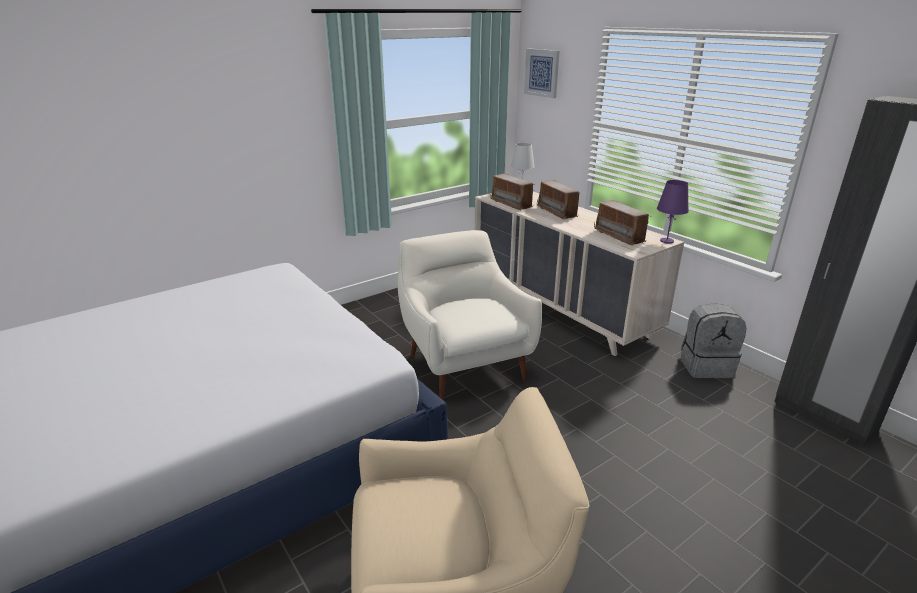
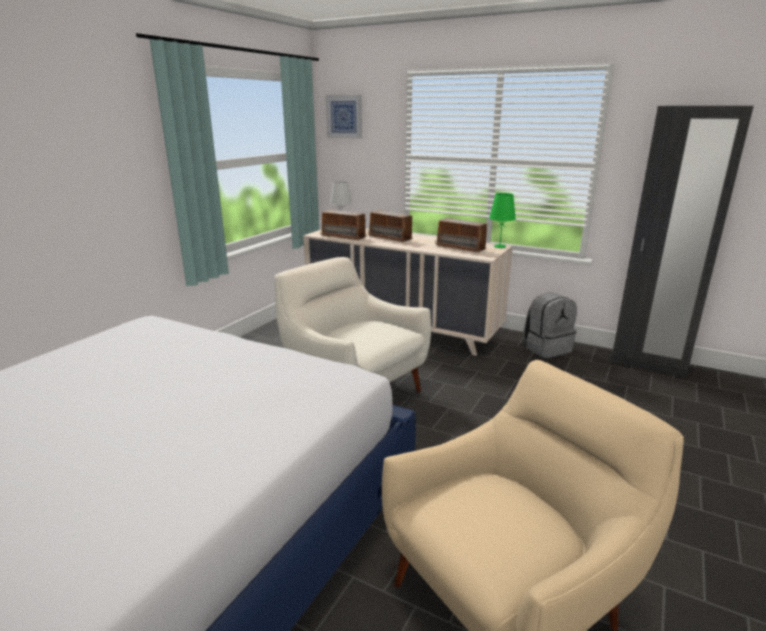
camera: 25 degrees left, 5 degrees down
(667, 241) = (500, 246): purple table lamp -> green table lamp

